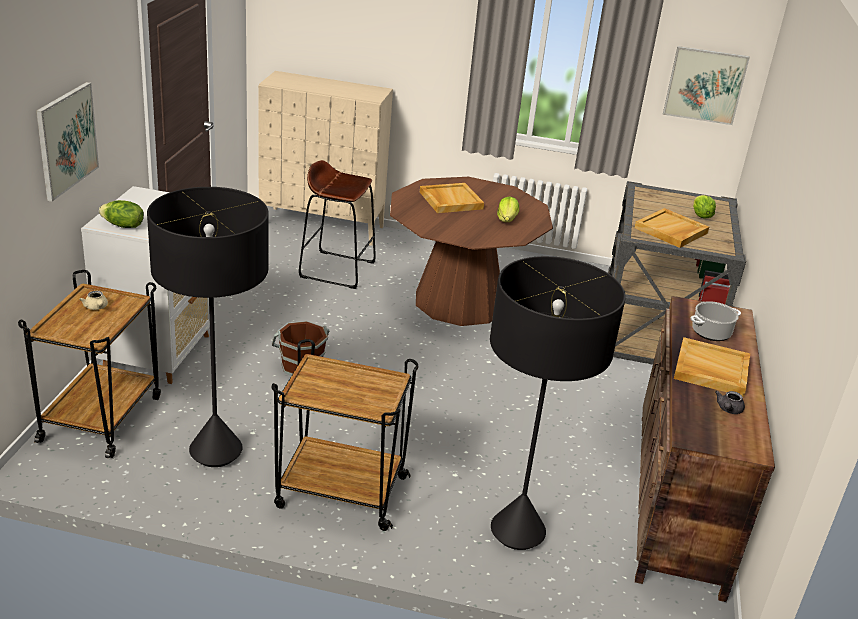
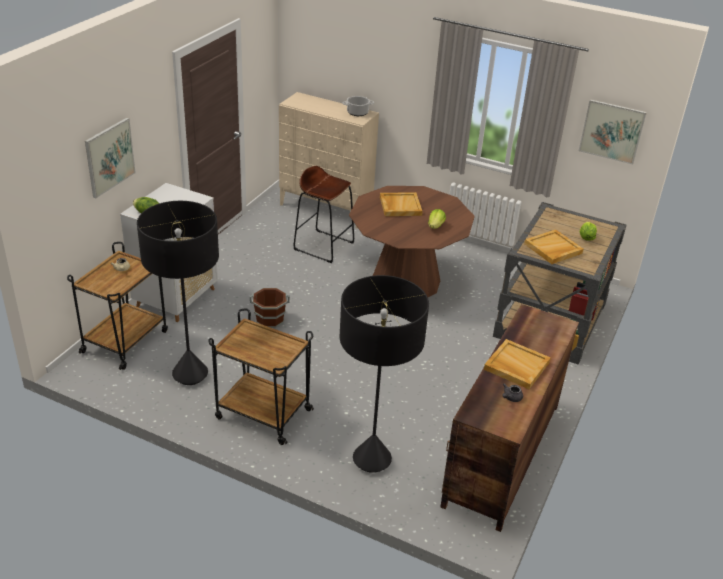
camera: 15 degrees right, 5 degrees up
(711, 332) = (534, 337): cooking pot -> cooking pot (358, 112)

